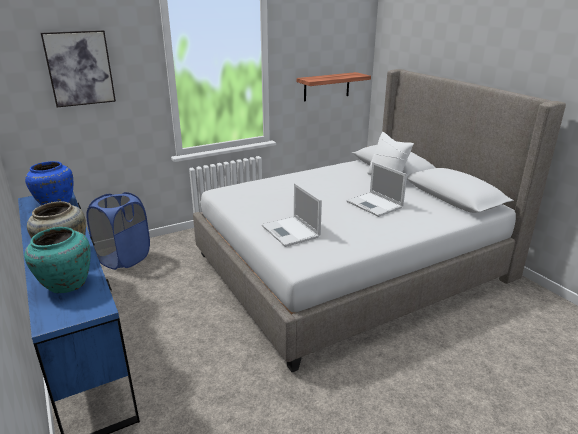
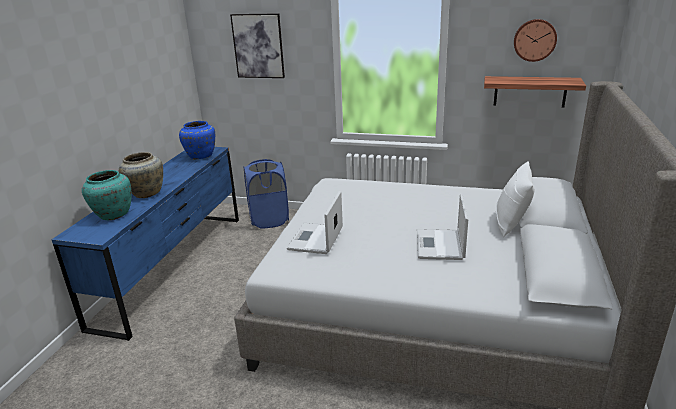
camera: 45 degrees right, 0 degrees up
(327, 45) = (534, 40): none -> wall clock

